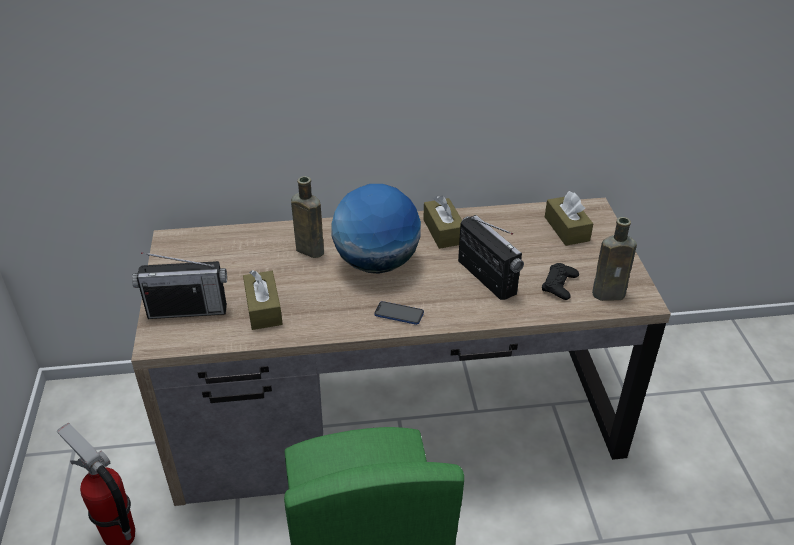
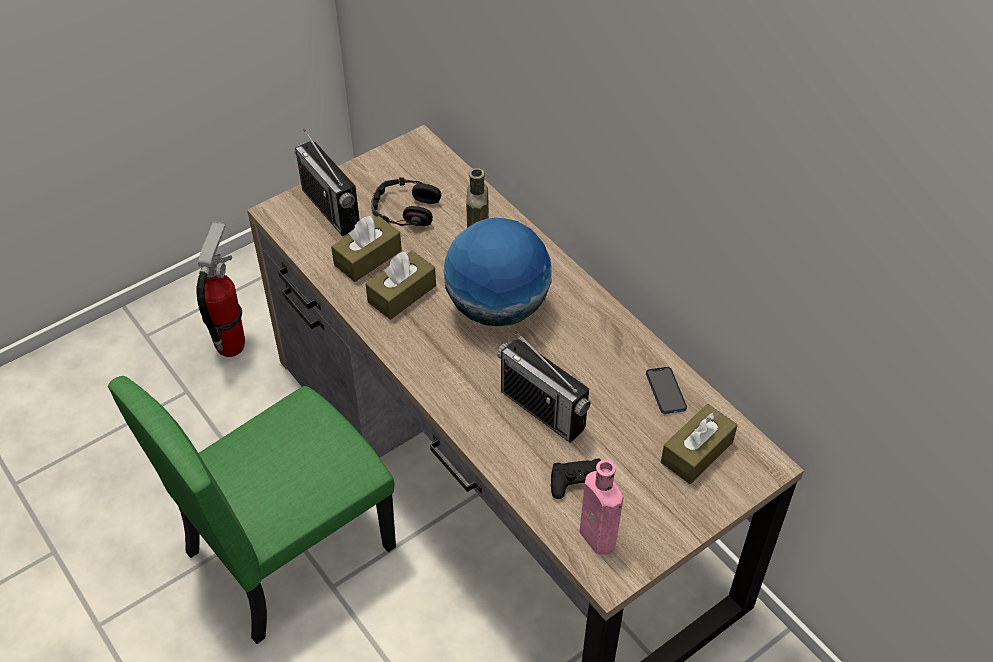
camera: 60 degrees right, 10 degrees up
(234, 271) = (405, 210): none -> headphones
(399, 314) = (430, 361): phone -> phone (665, 391)
(443, 231) = (596, 339): brown tissue box -> brown tissue box (402, 294)
(486, 277) = (542, 410): radio -> radio turned 105 degrees clockwise
(611, 294) = (599, 539): brown bottle -> pink bottle

